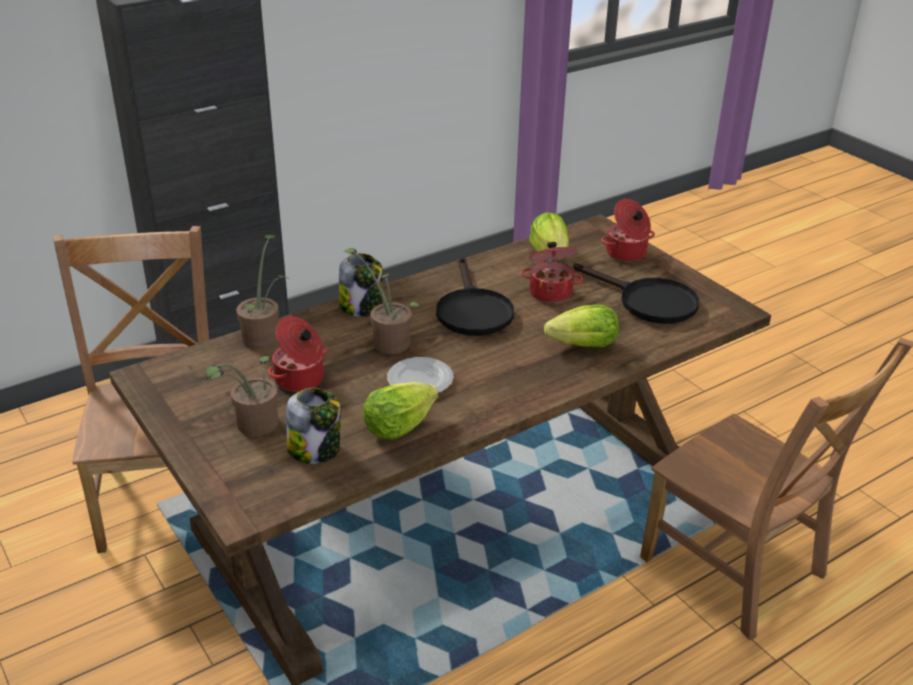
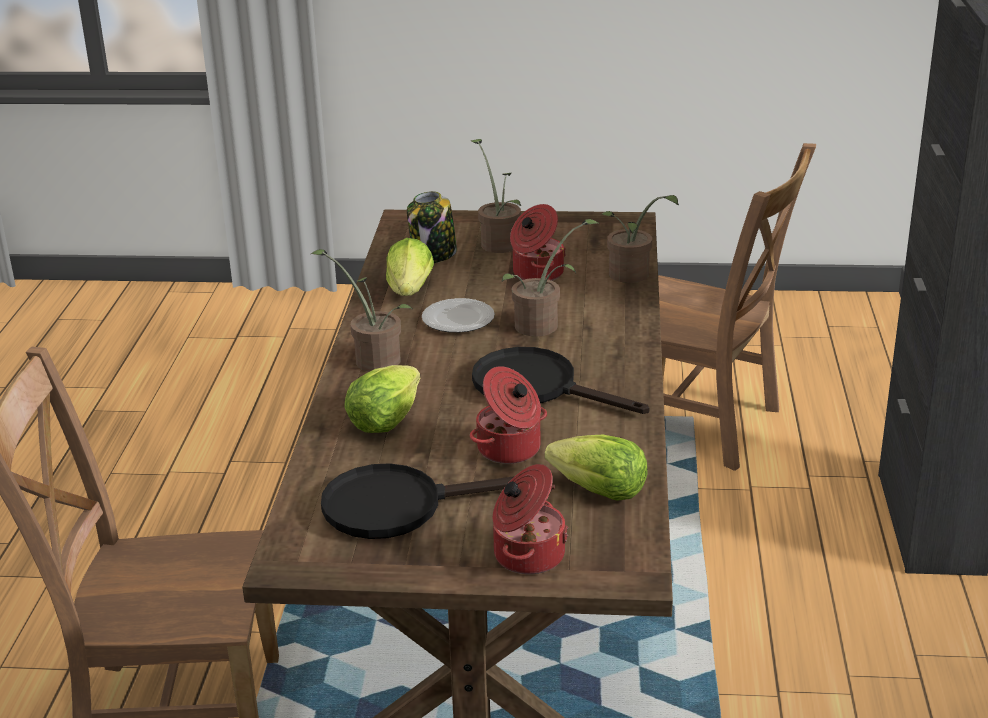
camera: 130 degrees right, 5 degrees down
(362, 307) = (624, 332): jar -> none
(521, 389) = (372, 359): none -> potted plant

